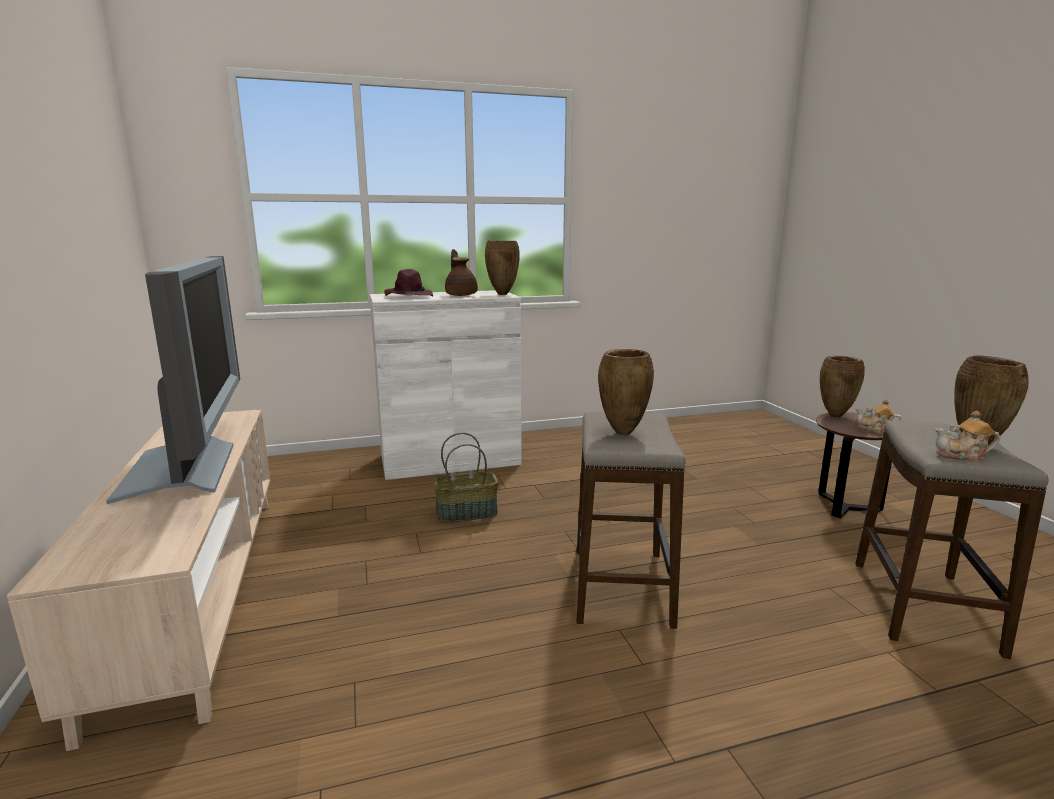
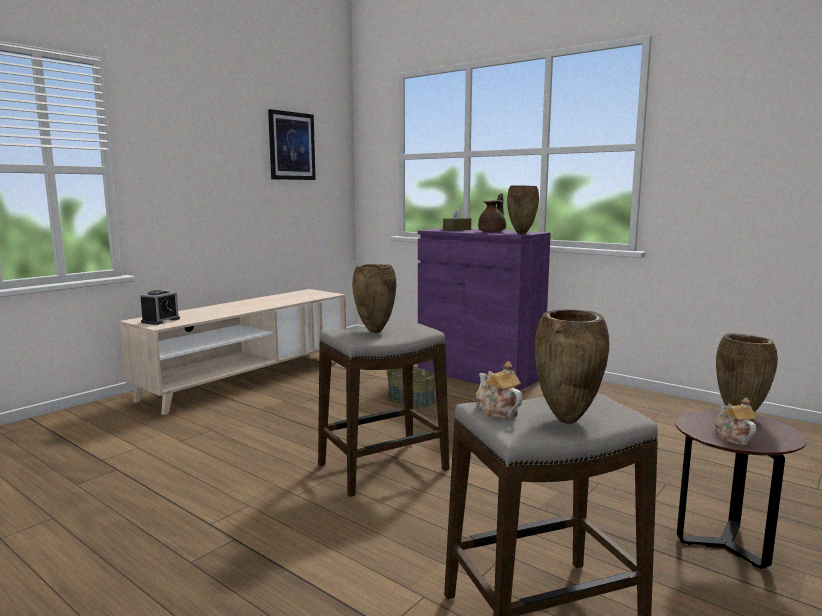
camera: 55 degrees right, 5 degrees down
(82, 170) = (291, 146): none -> picture
(121, 552) = (160, 320): none -> alarm clock
(189, 470) = (247, 306): television -> none
(408, 296) = (457, 230): purple hat -> brown tissue box
(450, 460) = (479, 373): white cabinet -> purple cabinet

